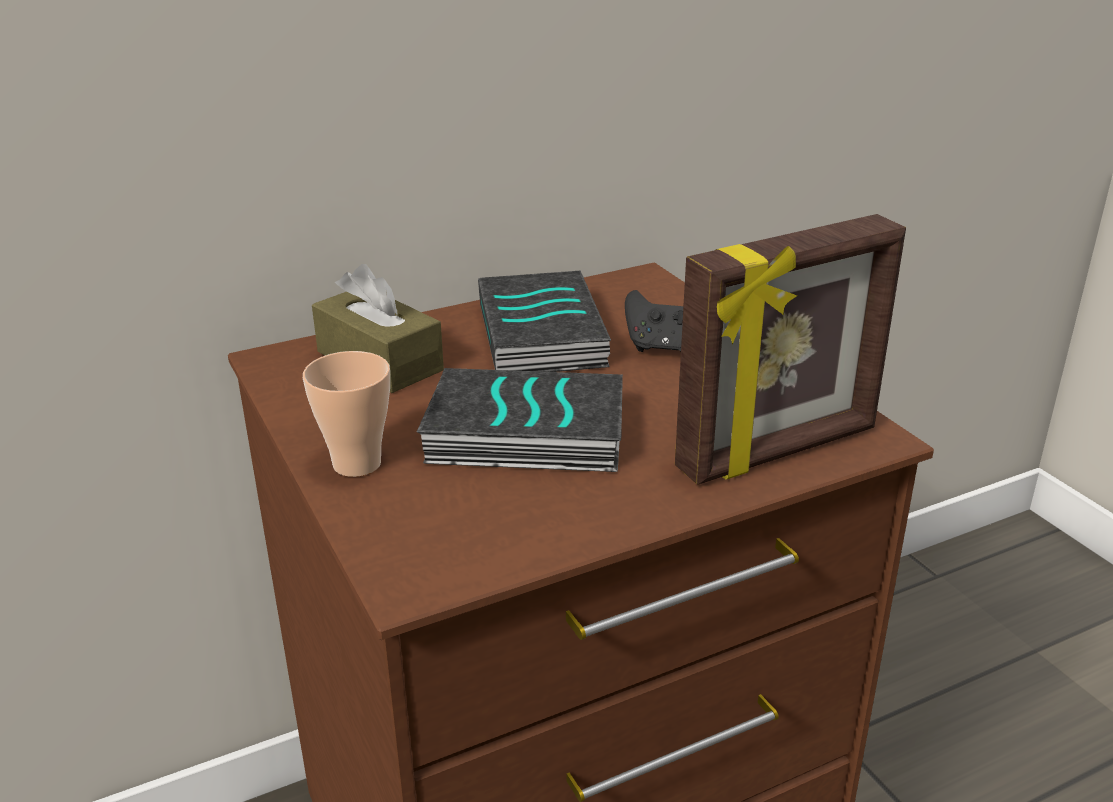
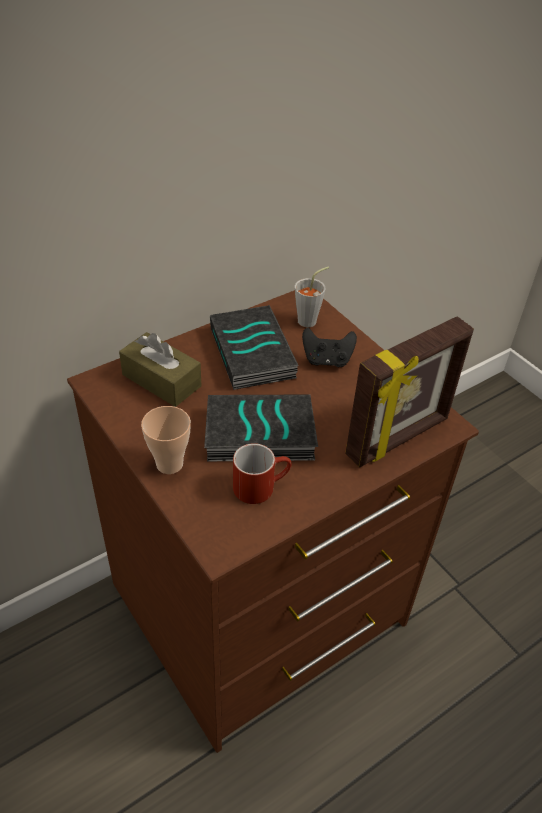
camera: 10 degrees left, 15 degrees up
(510, 501) = (261, 485): none -> red mug
(650, 300) = (310, 320): none -> grey cup

